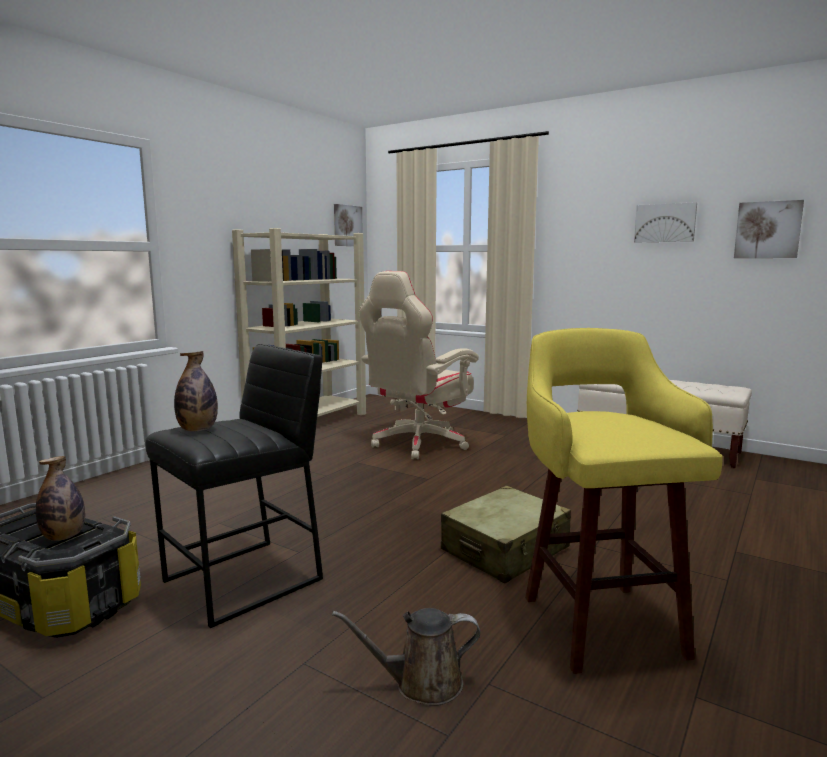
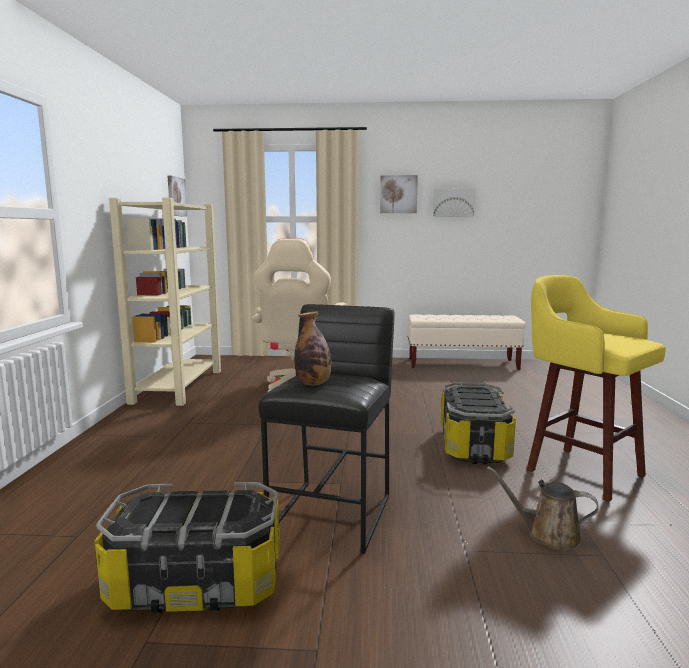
camera: 30 degrees left, 0 degrees up
(64, 537) = (218, 510): bottle -> none
(421, 683) = (548, 535): brown watering can -> brown watering can turned 60 degrees clockwise
(505, 550) = (473, 445): beige suitcase -> storage box
(768, 230) = (519, 209): picture -> picture (398, 194)

